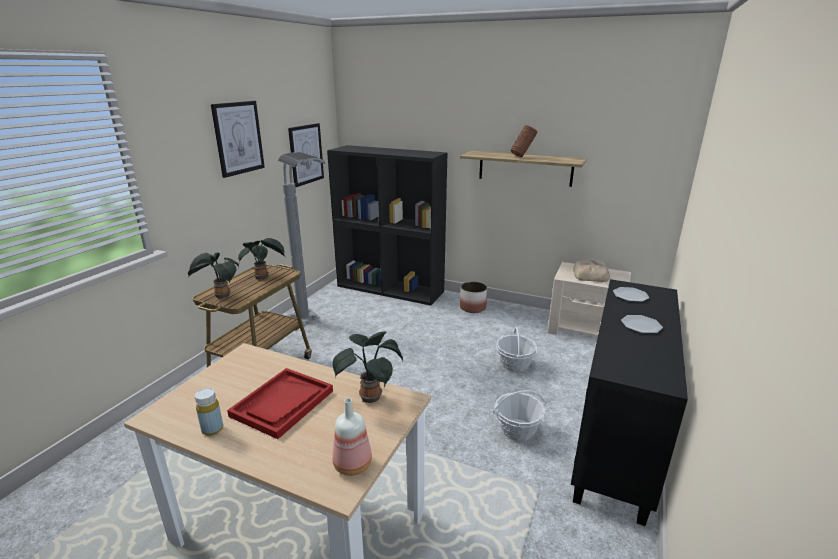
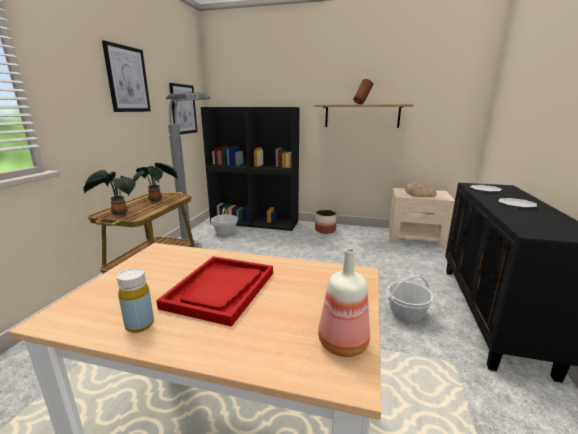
camera: 10 degrees left, 5 degrees down
(371, 396) = (317, 274): potted plant -> none
(514, 364) = (377, 265): basket -> basket (225, 232)

